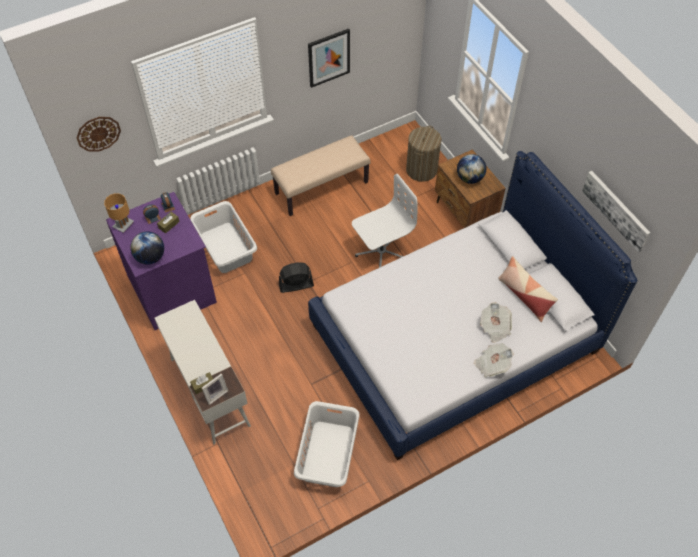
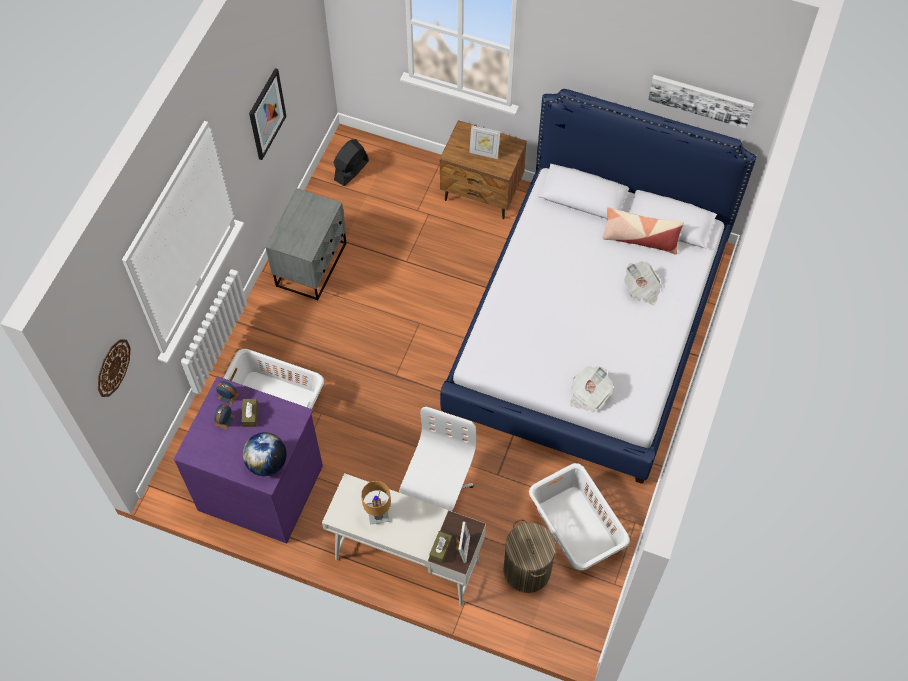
camera: 40 degrees left, 5 degrees up
(123, 225) = (200, 451): brown table lamp -> brown table lamp (377, 513)
(296, 285) = (387, 387): black fan -> black fan (351, 170)
(321, 187) = (312, 264): beige bench -> grey nightstand
(381, 251) = (438, 291): white office chair -> white office chair (436, 496)
(421, 170) = (397, 175): laundry basket -> laundry basket (527, 570)
(469, 178) = (484, 153): globe -> picture frame
(492, 364) = (671, 326): newspaper -> newspaper (588, 394)

